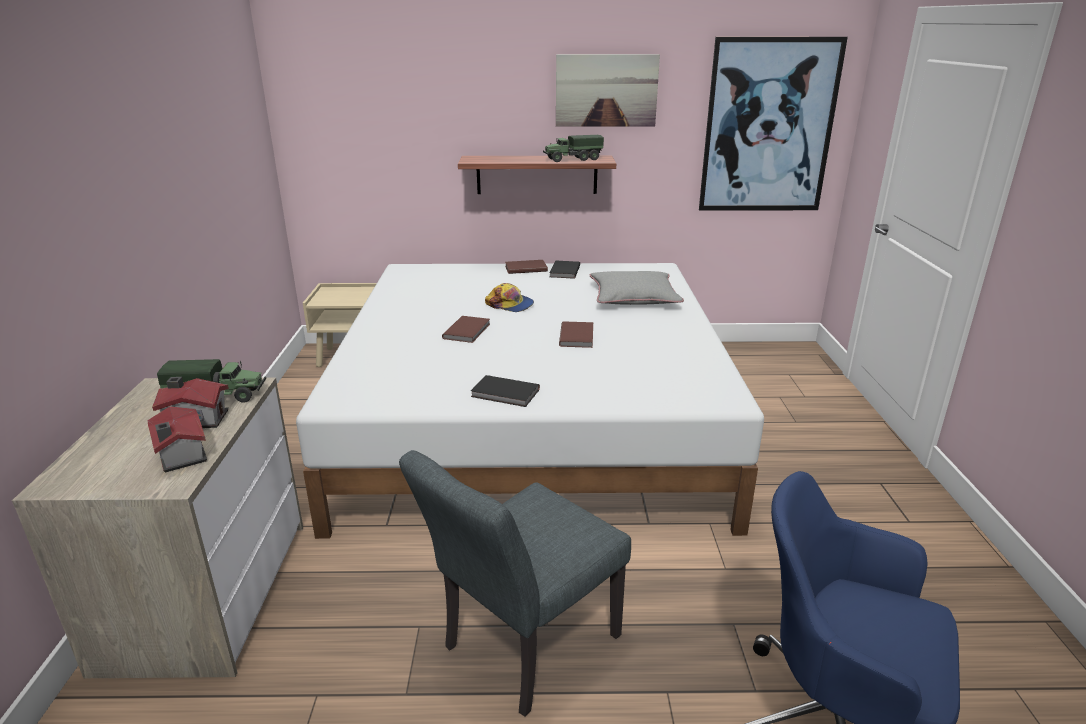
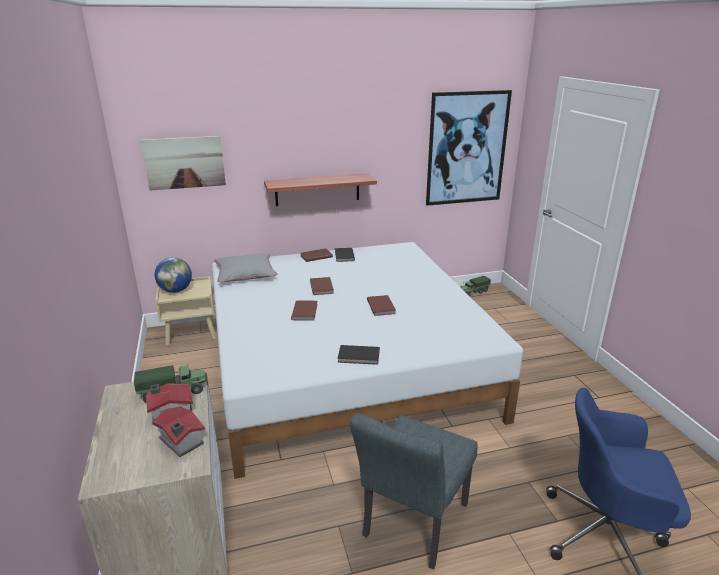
camera: 15 degrees left, 0 degrees up
(335, 295) = (175, 290): none -> globe
(510, 305) = (322, 287): cap -> brown book
(572, 159) = (345, 179): toy truck -> toy truck (473, 292)
(606, 90) = (363, 130): picture -> picture (184, 162)
(633, 297) = (401, 271): grey pillow -> grey pillow (245, 273)

